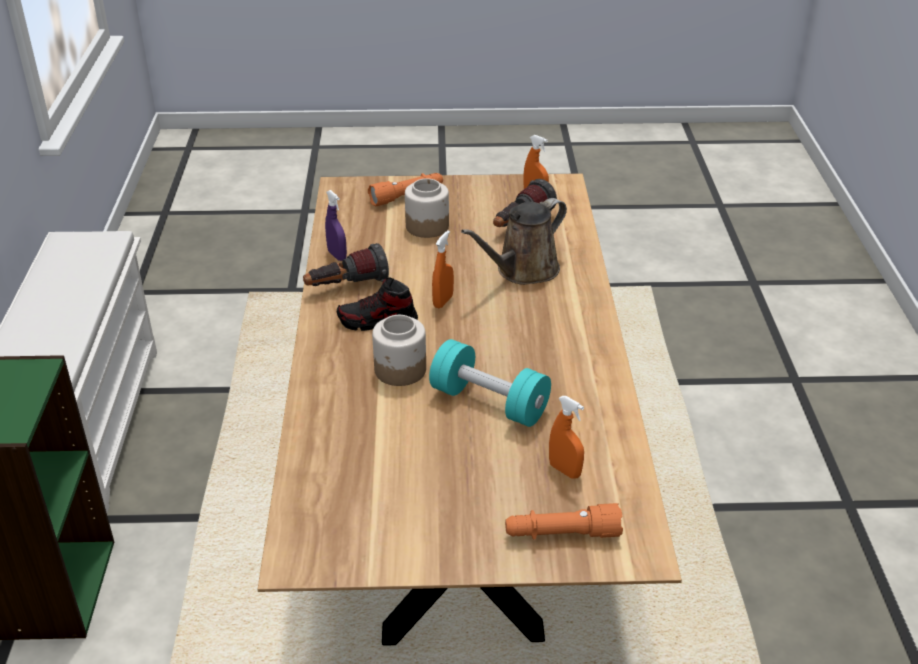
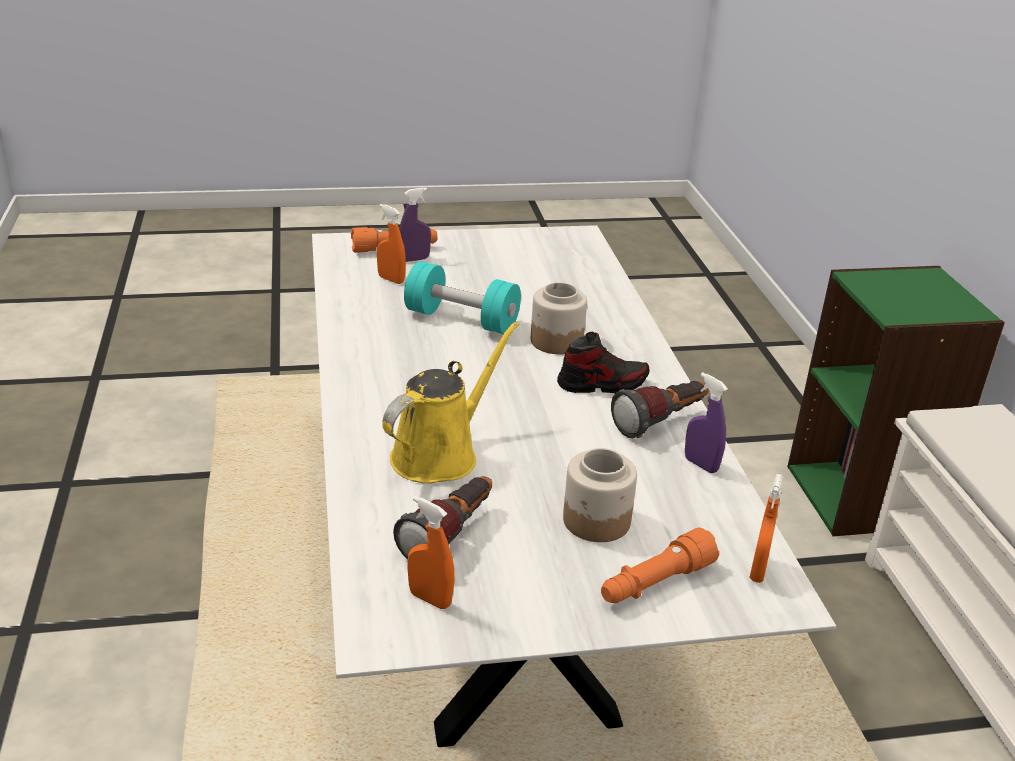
camera: 170 degrees right, 5 degrees down
(443, 301) = (535, 410): orange spray bottle -> orange spray bottle (758, 571)
(459, 508) = (496, 592): brown dining table -> white dining table
(523, 271) = (440, 454): brown watering can -> yellow watering can
(535, 510) = (414, 259): none -> purple spray bottle

